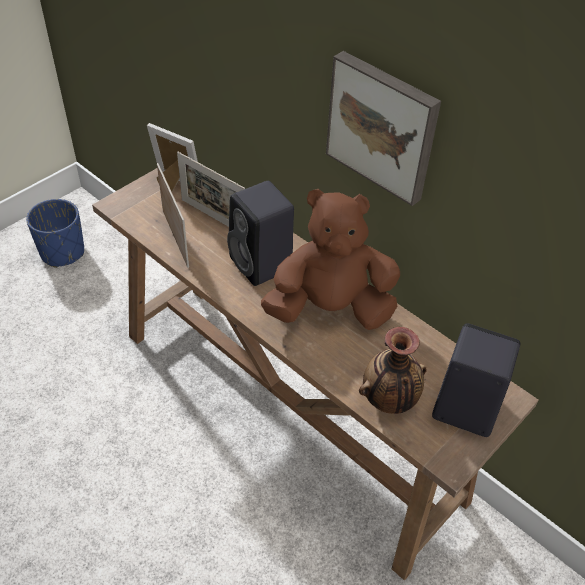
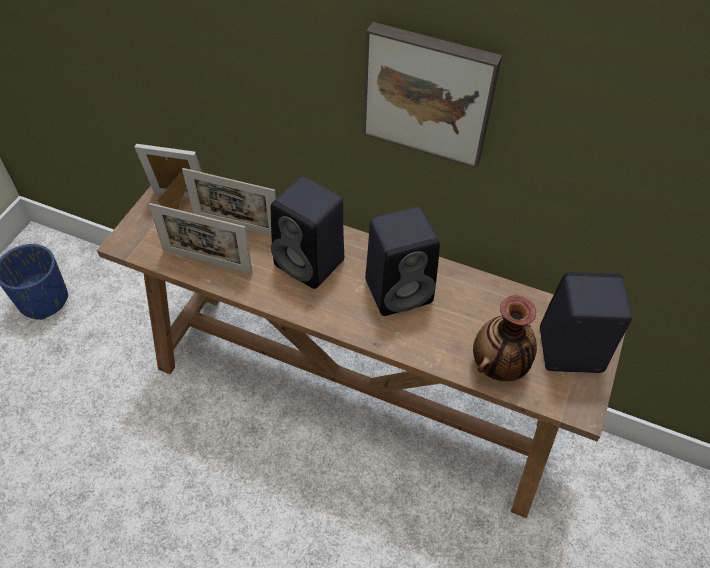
camera: 20 degrees left, 5 degrees up
(175, 238) = (207, 261): picture frame -> picture frame turned 150 degrees clockwise
(330, 309) = (400, 290): brown plush toy -> black speaker

